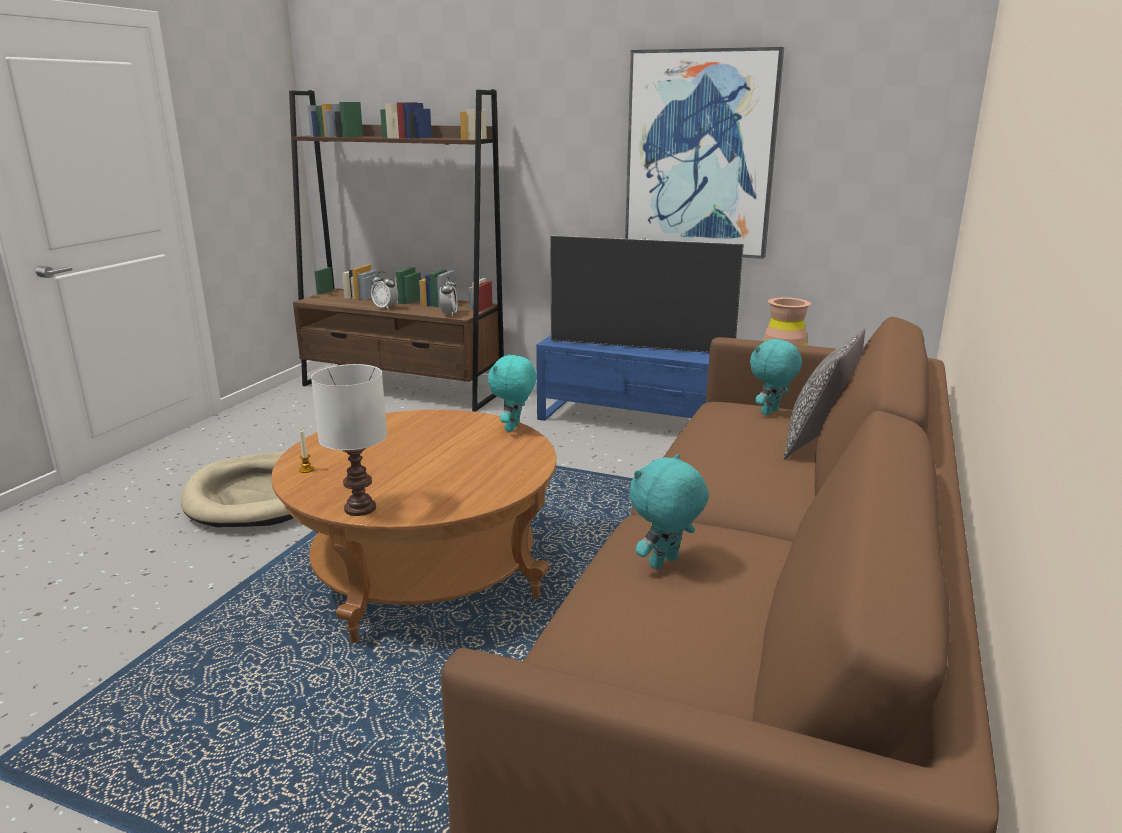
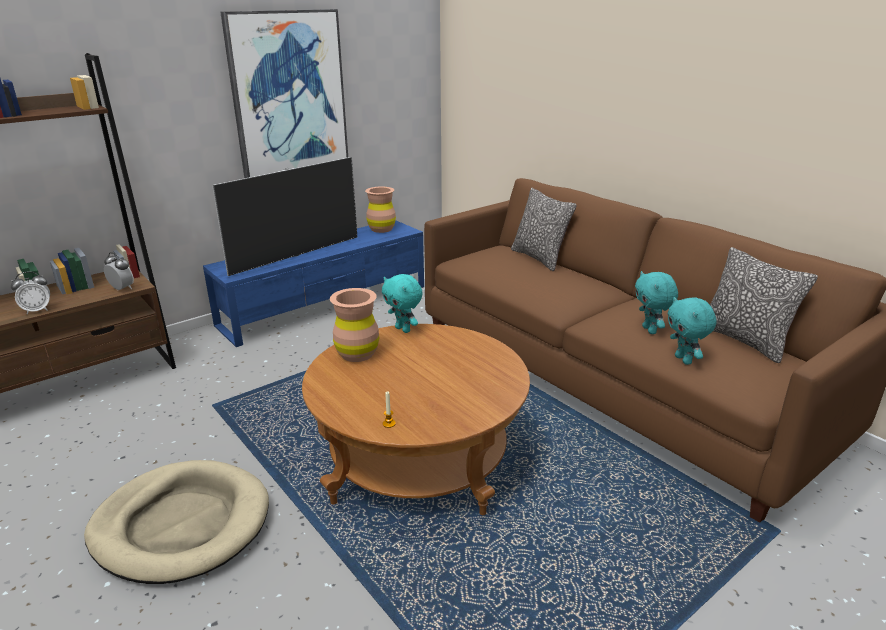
camera: 60 degrees left, 5 degrees up
(361, 508) = (483, 411): white table lamp -> none
(436, 423) = (357, 354): none -> brown vase
(742, 665) = (745, 340): none -> pillow
(770, 412) = (489, 255): turquoise plush toy -> turquoise plush toy (684, 360)

